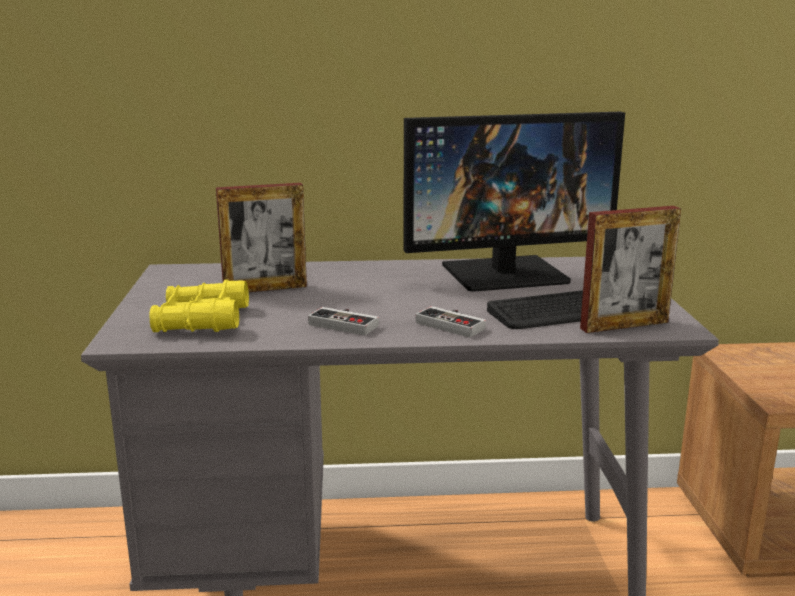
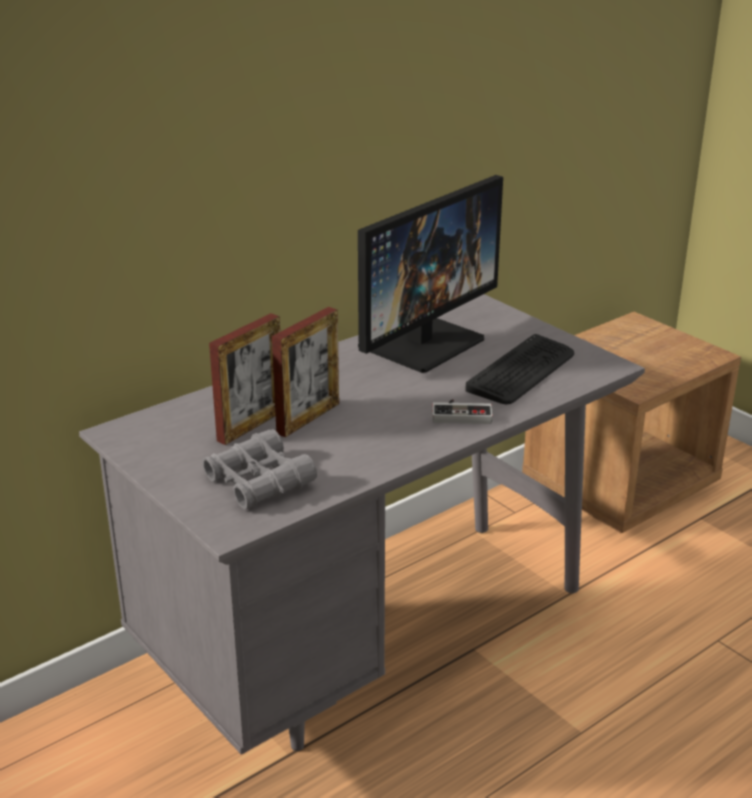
camera: 35 degrees left, 10 degrees up
(201, 321) = (259, 482): yellow binoculars -> grey binoculars
(347, 323) = (382, 441): game controller -> none
(624, 325) = (575, 374): picture frame -> picture frame (308, 418)

